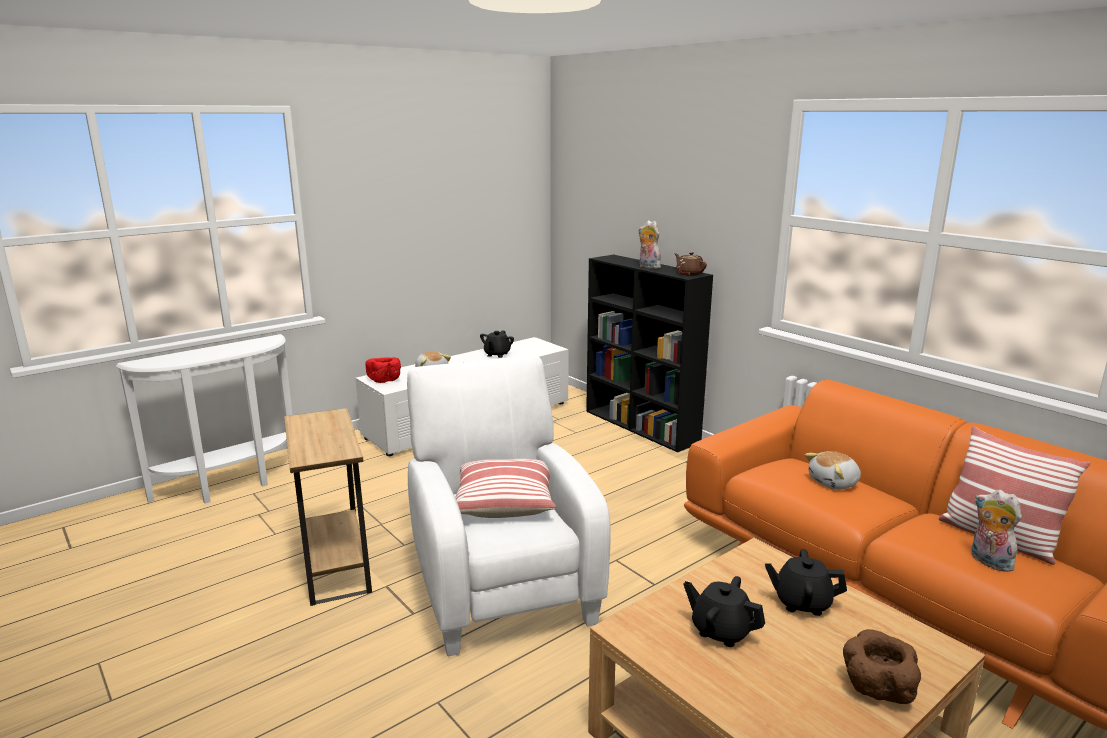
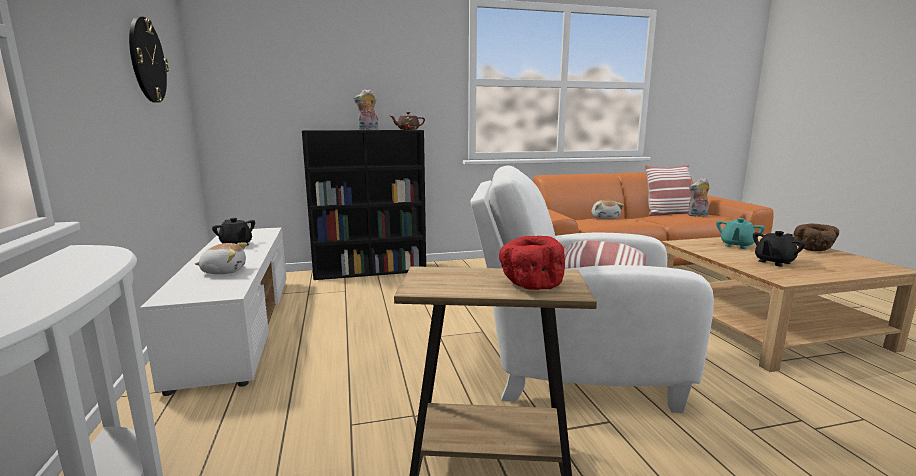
camera: 65 degrees left, 5 degrees down
(385, 380) = (192, 292): red bowl -> red bowl (530, 284)
(464, 195) = (147, 60): none -> wall clock
(802, 603) = (736, 245): black teapot -> turquoise teapot

